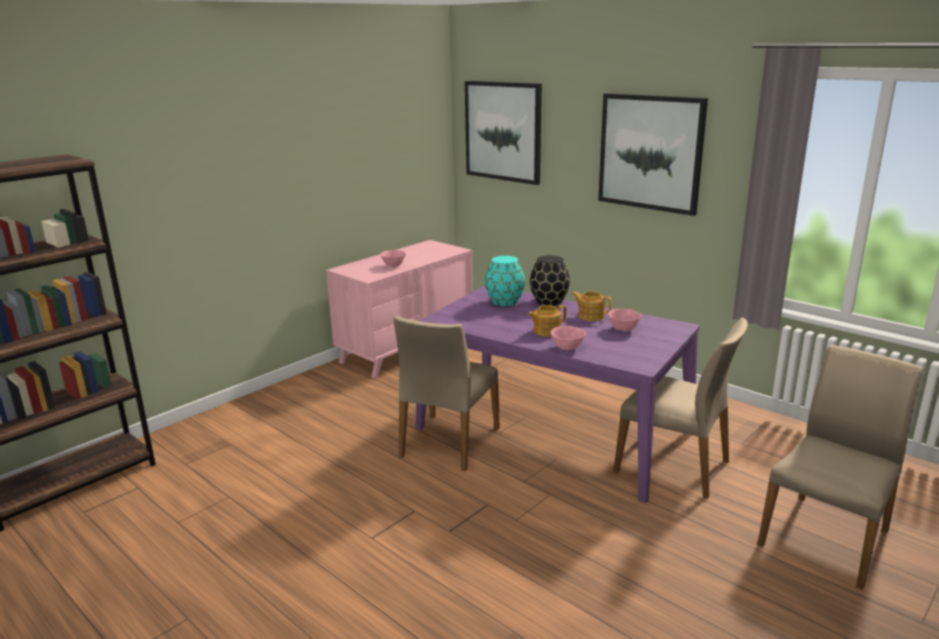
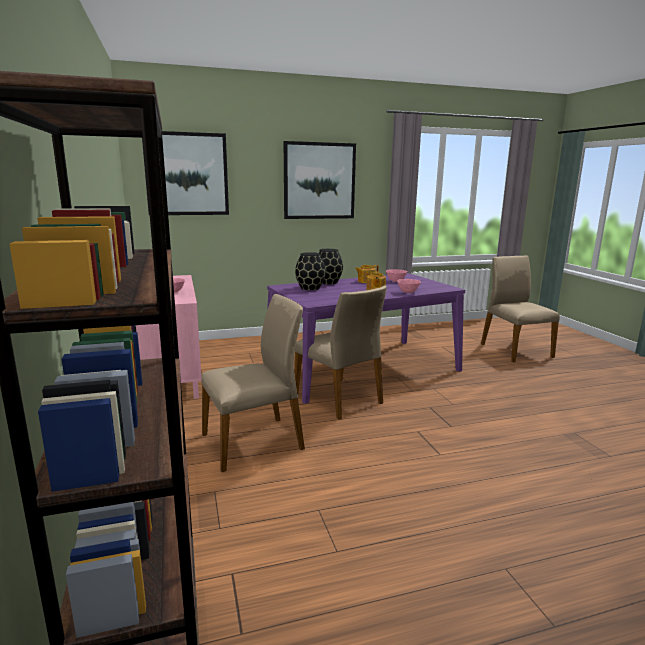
camera: 60 degrees left, 5 degrees down
(505, 302) = (310, 288): turquoise vase -> black vase
(674, 466) = (432, 355): beige chair -> beige chair (254, 441)

